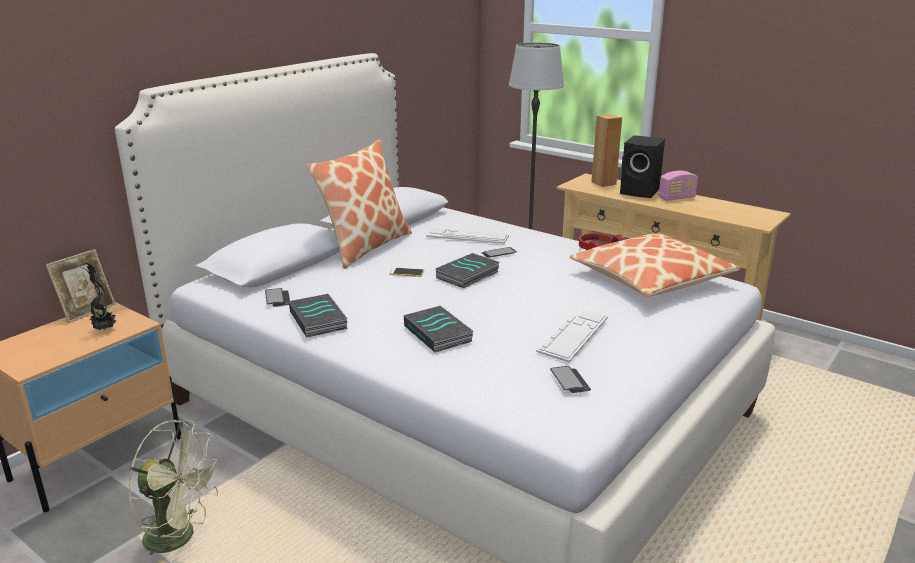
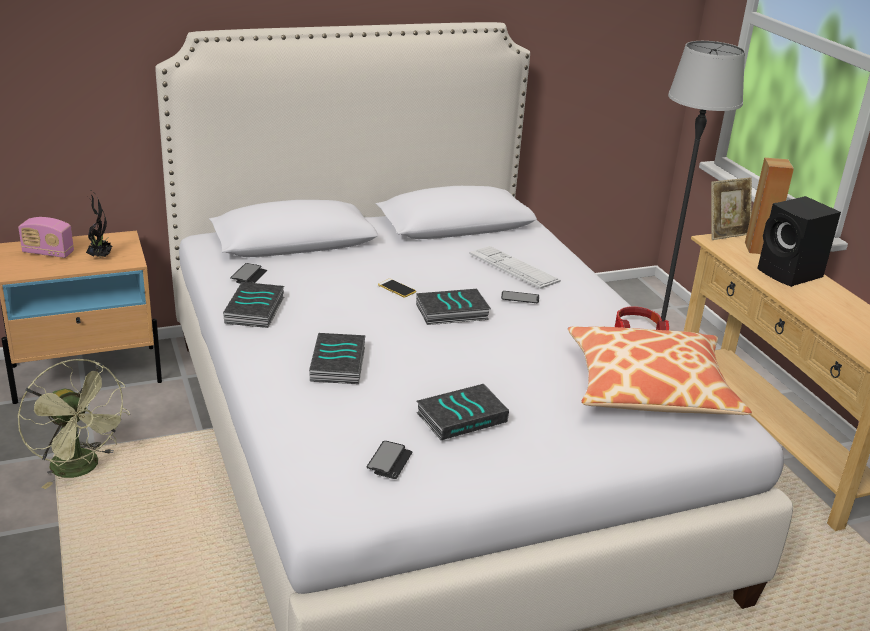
camera: 30 degrees right, 5 degrees up
(87, 311) = (107, 235): picture frame -> picture frame (726, 233)
(365, 247) = (395, 246): pillow -> none
(573, 335) = (461, 416): keyboard -> book
(676, 198) = (826, 297): radio -> radio (48, 253)

